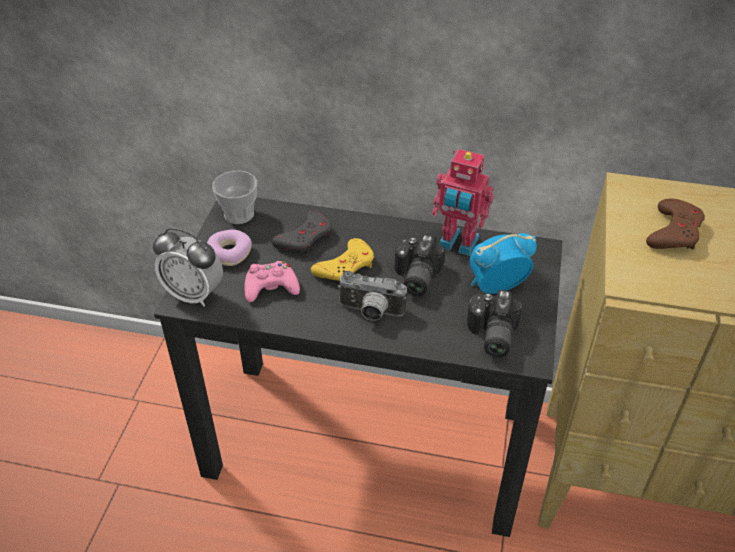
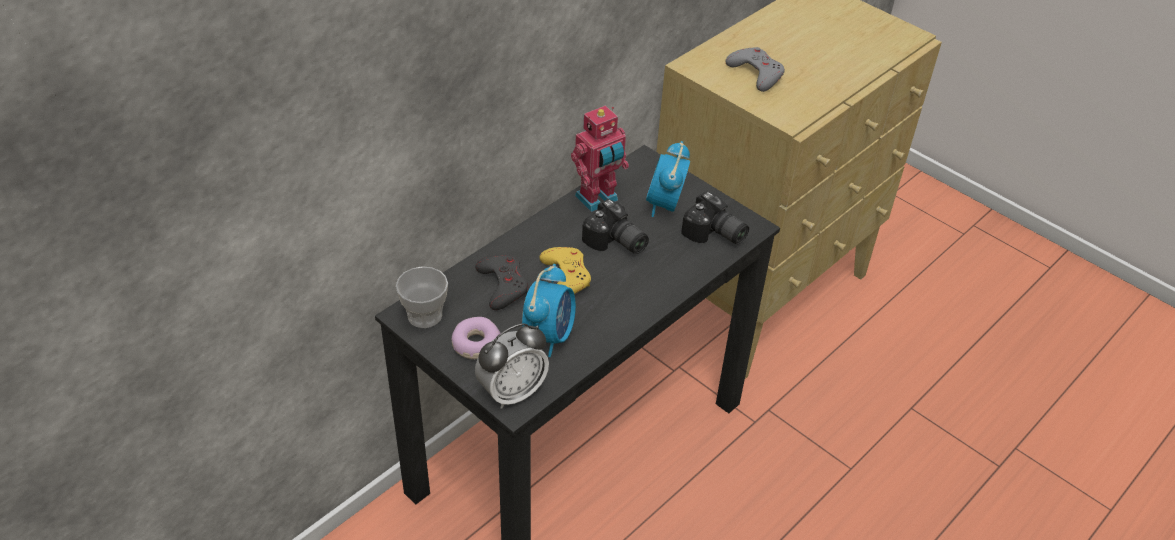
camera: 60 degrees left, 0 degrees up
(271, 287) = (549, 335): pink game controller -> alarm clock
(370, 313) = (634, 288): camera -> none
(674, 231) = (756, 73): brown game controller -> grey game controller

